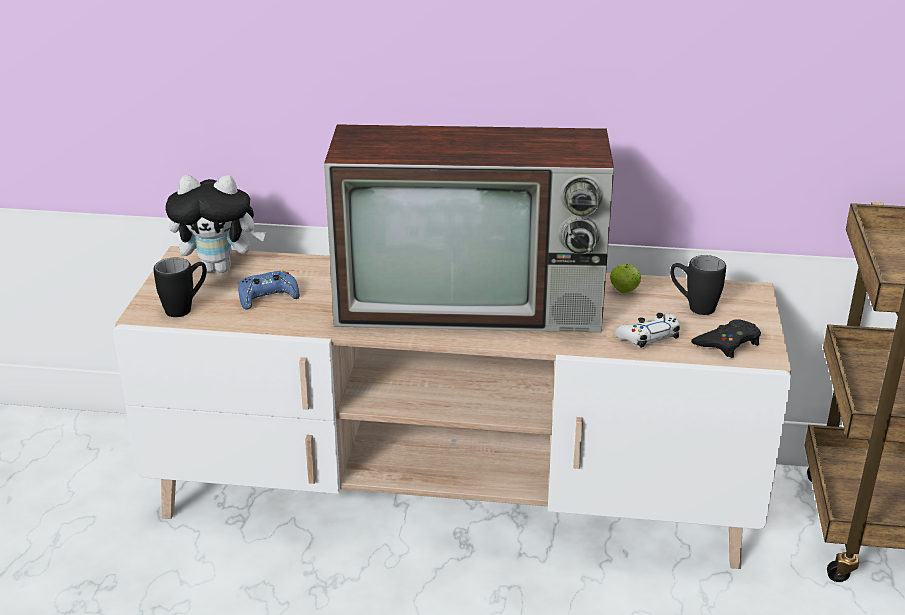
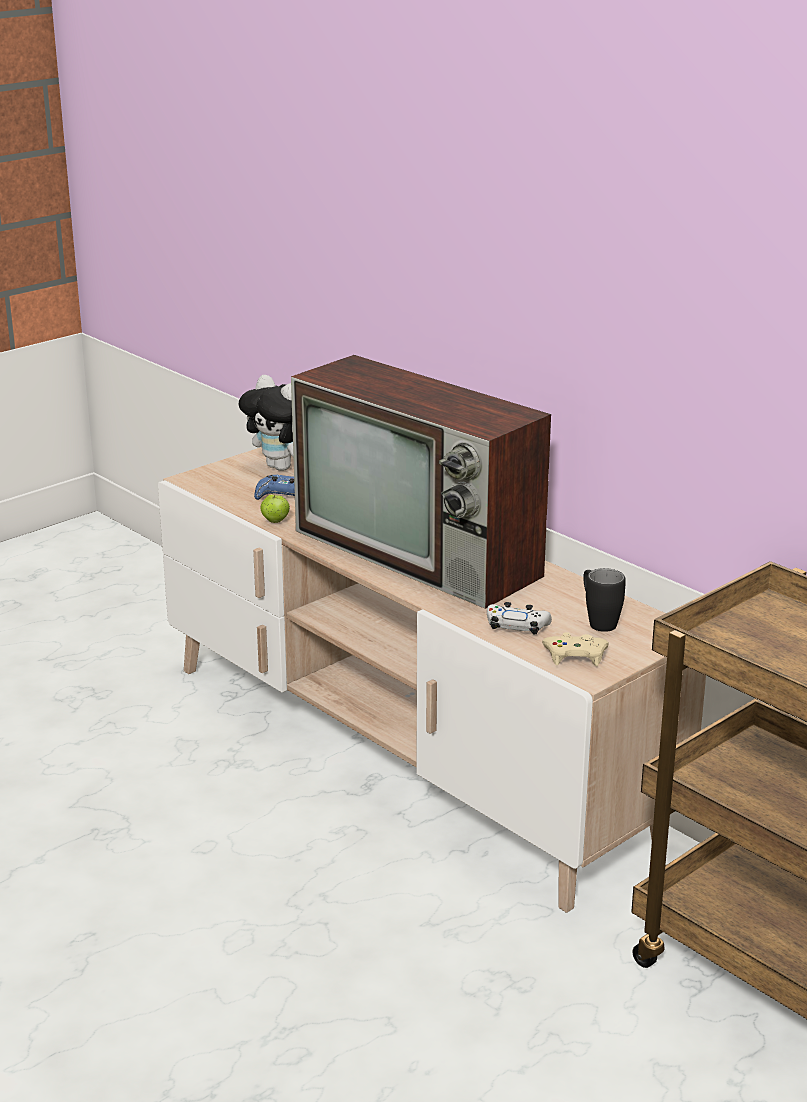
camera: 40 degrees right, 5 degrees down
(186, 308) = (220, 484): black mug -> none
(624, 290) = (560, 589): apple -> apple (275, 521)
(728, 343) = (575, 656): black game controller -> beige game controller

